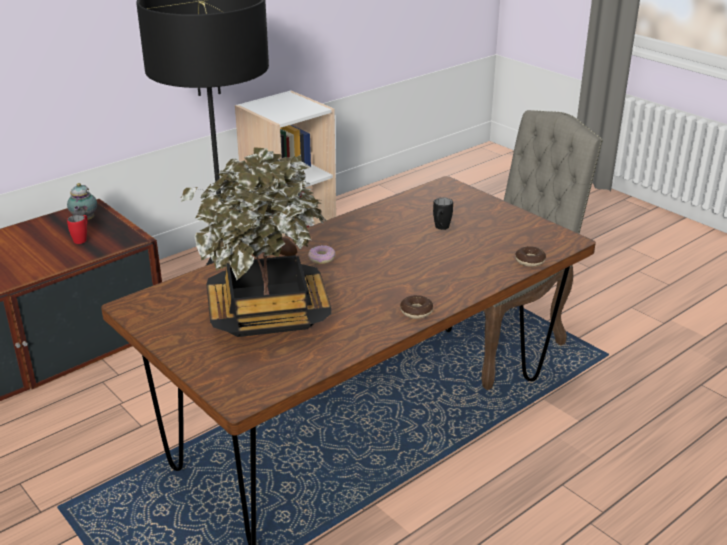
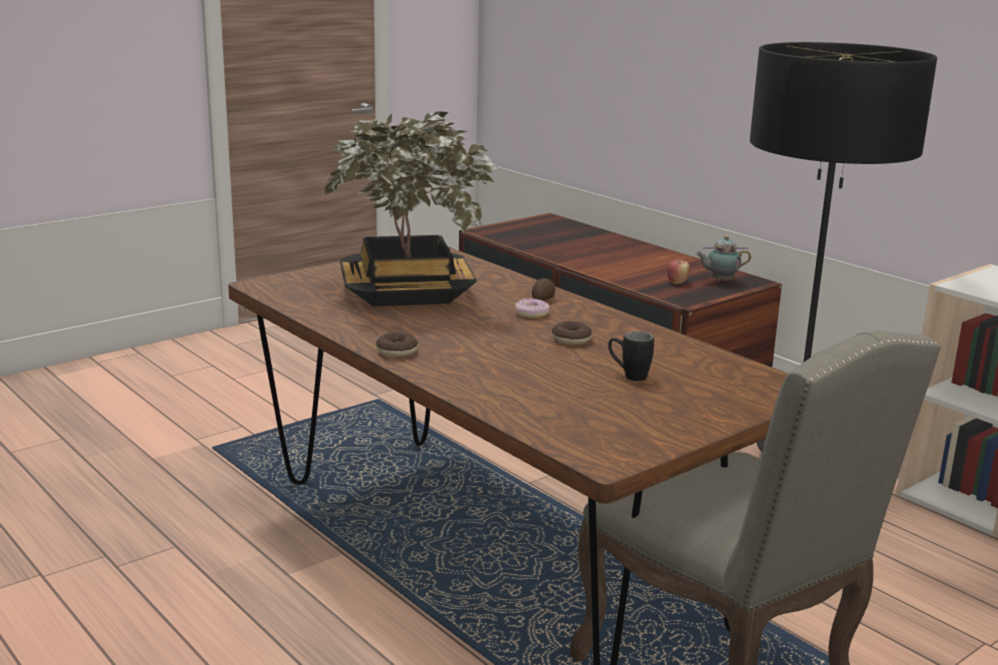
camera: 90 degrees right, 10 degrees down
(82, 239) = (677, 283): red mug -> apple
(530, 261) = (529, 424): donut -> donut (571, 339)

